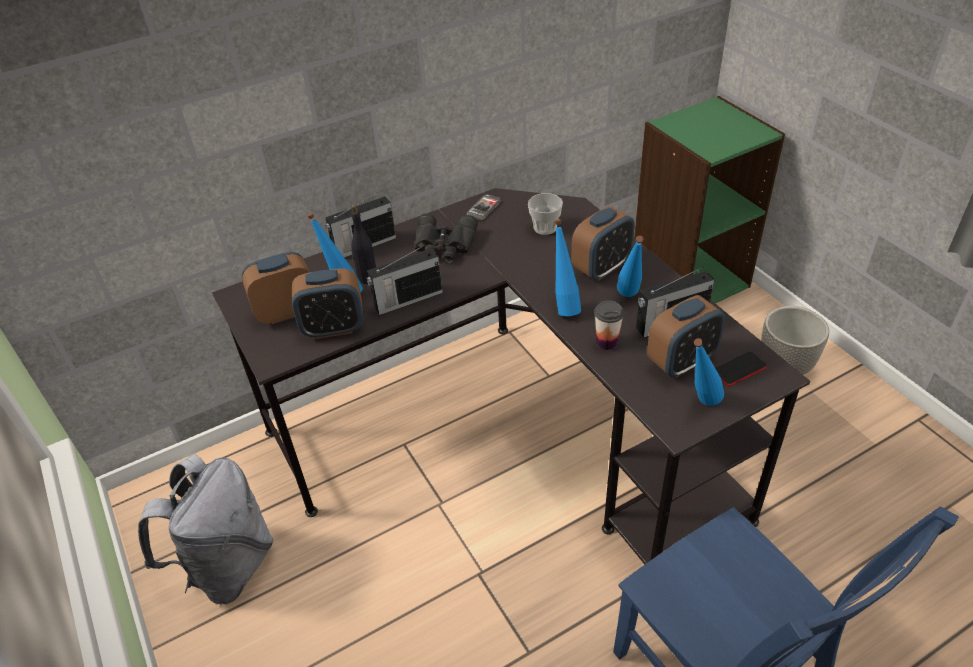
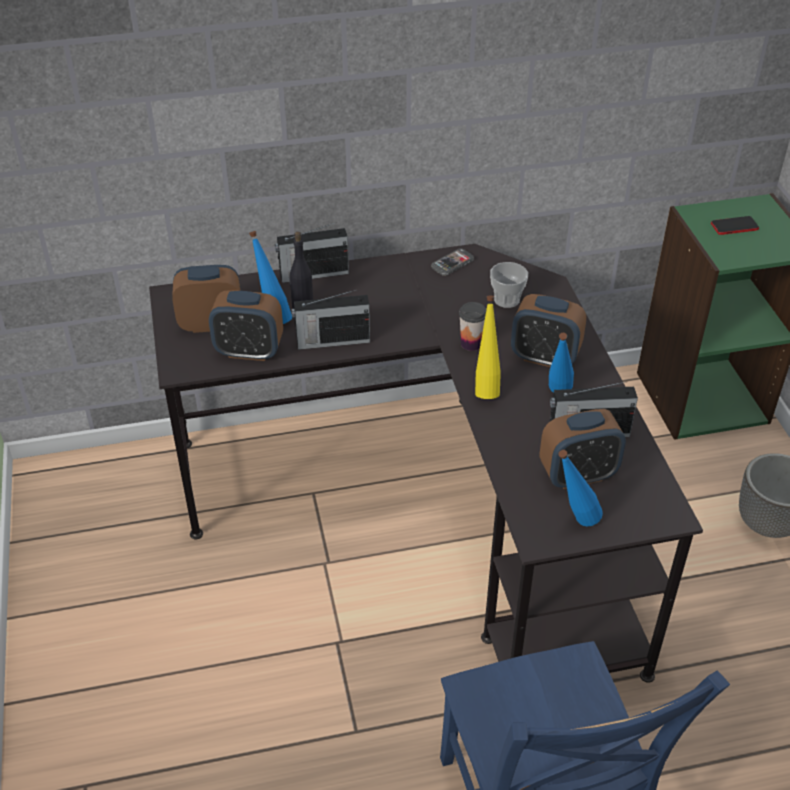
camera: 15 degrees right, 0 degrees up
(228, 566) = (100, 563): grey backpack -> none
(444, 246) = (393, 294): black binoculars -> none
(564, 306) = (486, 387): blue bottle -> yellow bottle
(601, 268) = (544, 357): alarm clock -> alarm clock turned 45 degrees clockwise
(607, 342) = (511, 435): cup -> cup (471, 344)
(739, 369) = (633, 498): phone -> phone (734, 226)

